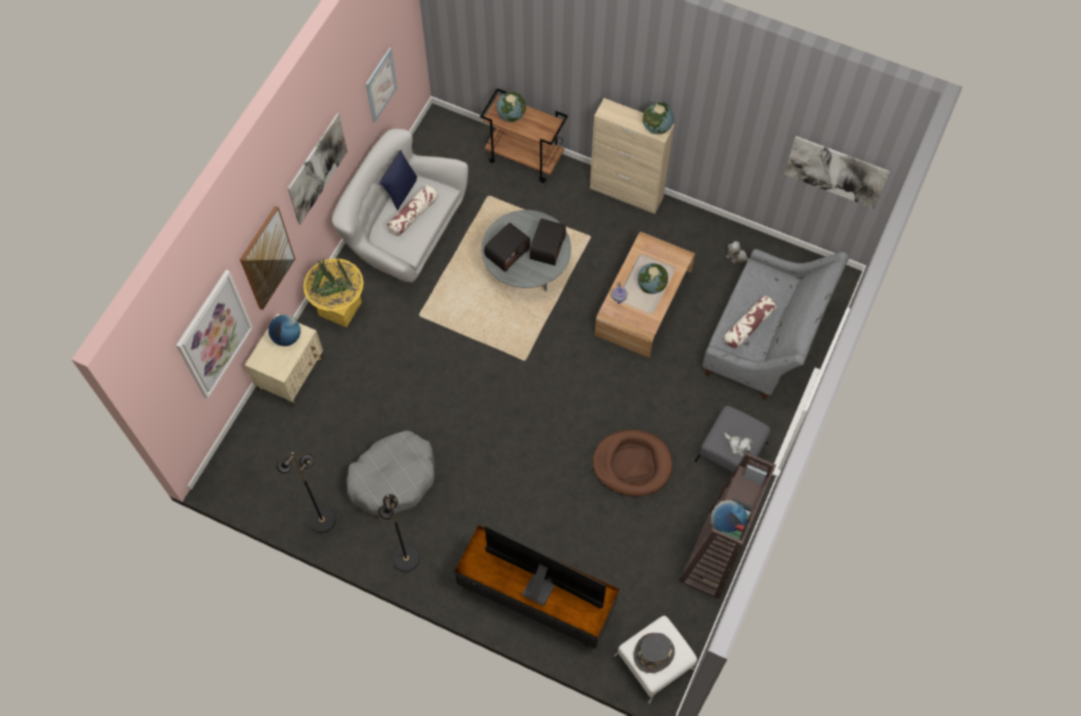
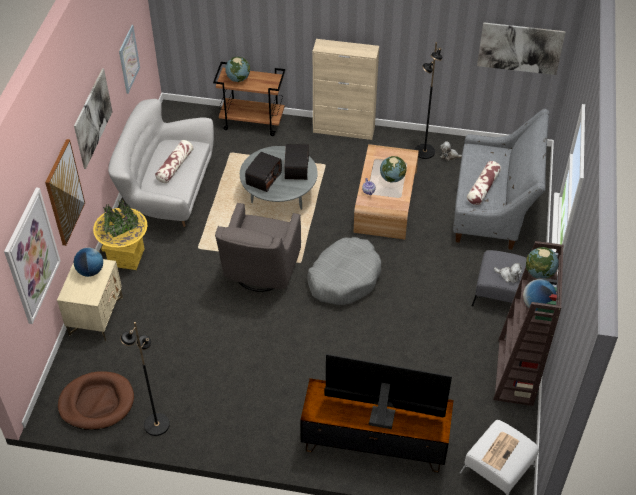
camera: 15 degrees left, 15 degrees down
(393, 478) = (213, 376): grey dog bed -> grey dog bed (344, 278)
(401, 191) = (159, 152): blue pillow -> none
(405, 558) = (244, 438): black floor lamp -> black floor lamp (424, 152)
(477, 363) = (260, 272): none -> grey armchair
(632, 464) = (420, 319): brown dog bed -> brown dog bed (97, 403)
(653, 653) = (500, 450): grey hat -> newspaper
(657, 127) = (366, 50): globe -> globe (539, 273)

